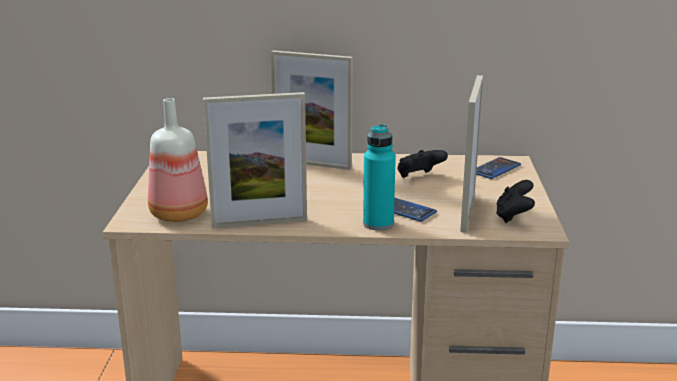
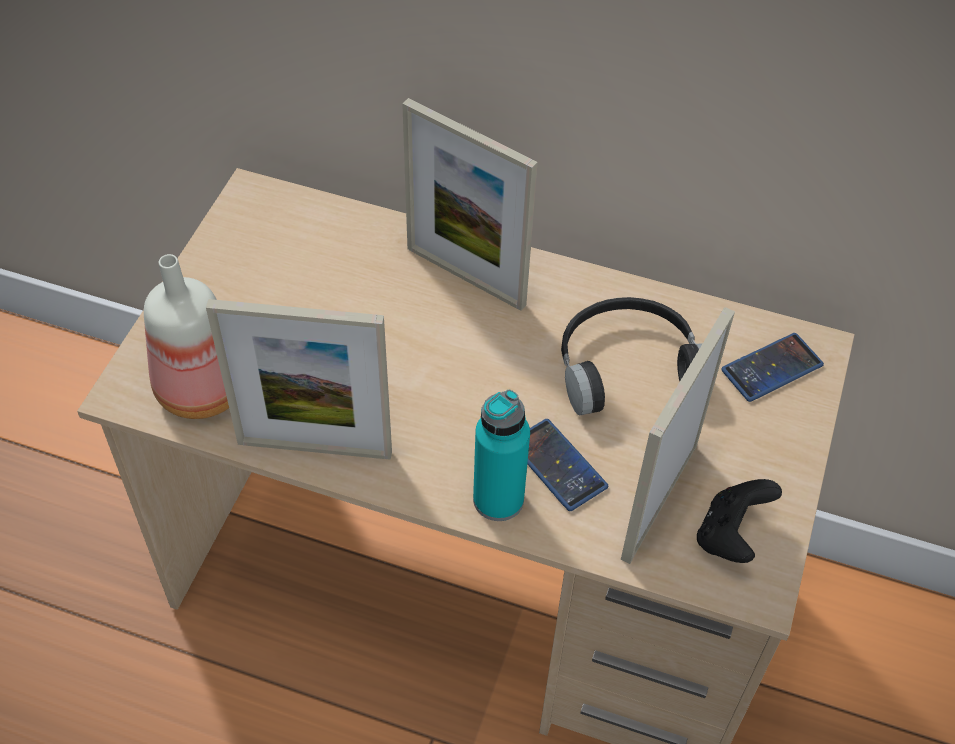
camera: 15 degrees right, 30 degrees up
(419, 177) = (626, 364): black game controller -> black headphones

